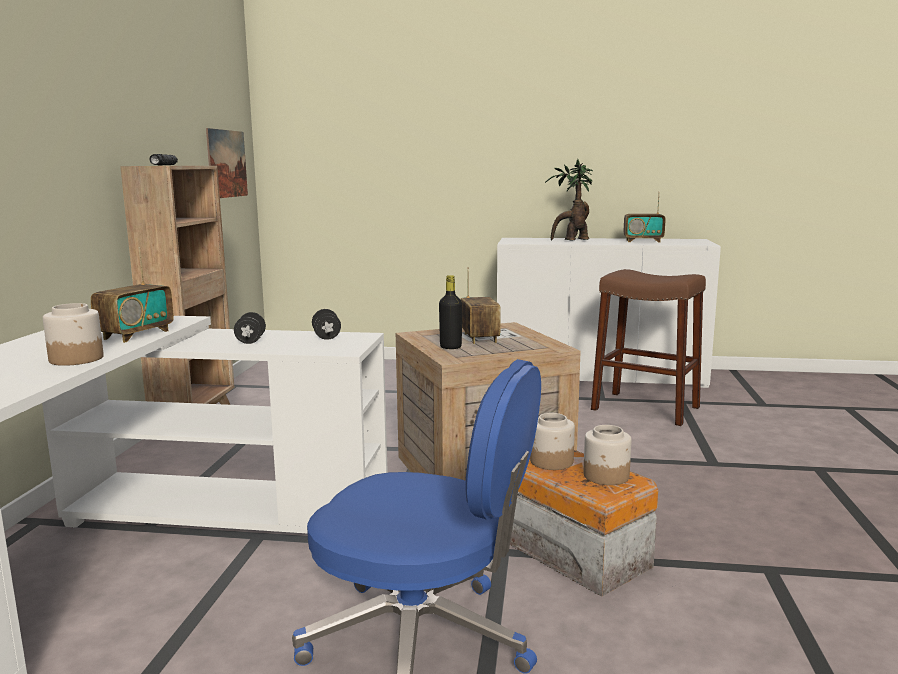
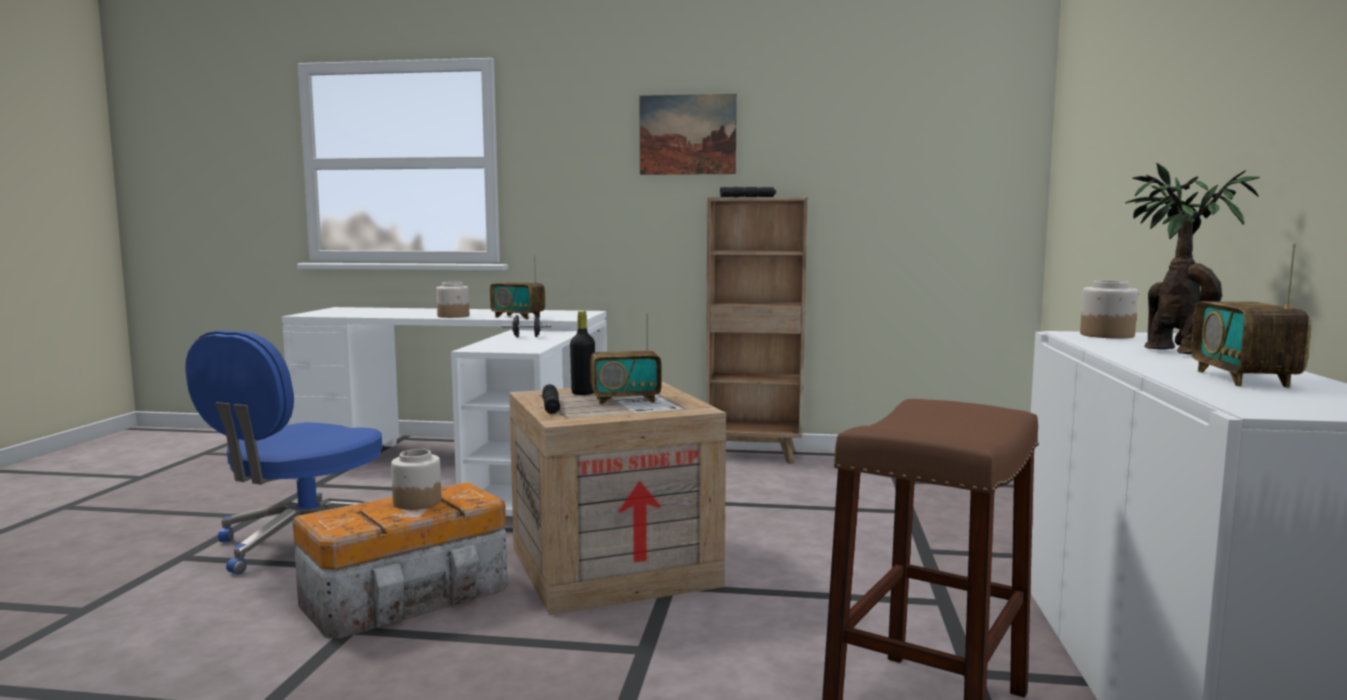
camera: 90 degrees right, 5 degrees down
(227, 163) = (952, 195): picture -> picture (687, 134)
(326, 337) = (529, 345): black dumbbell -> none
(507, 352) = (551, 406): none -> black flashlight
(606, 476) = (360, 519): jar -> jar (1106, 335)

